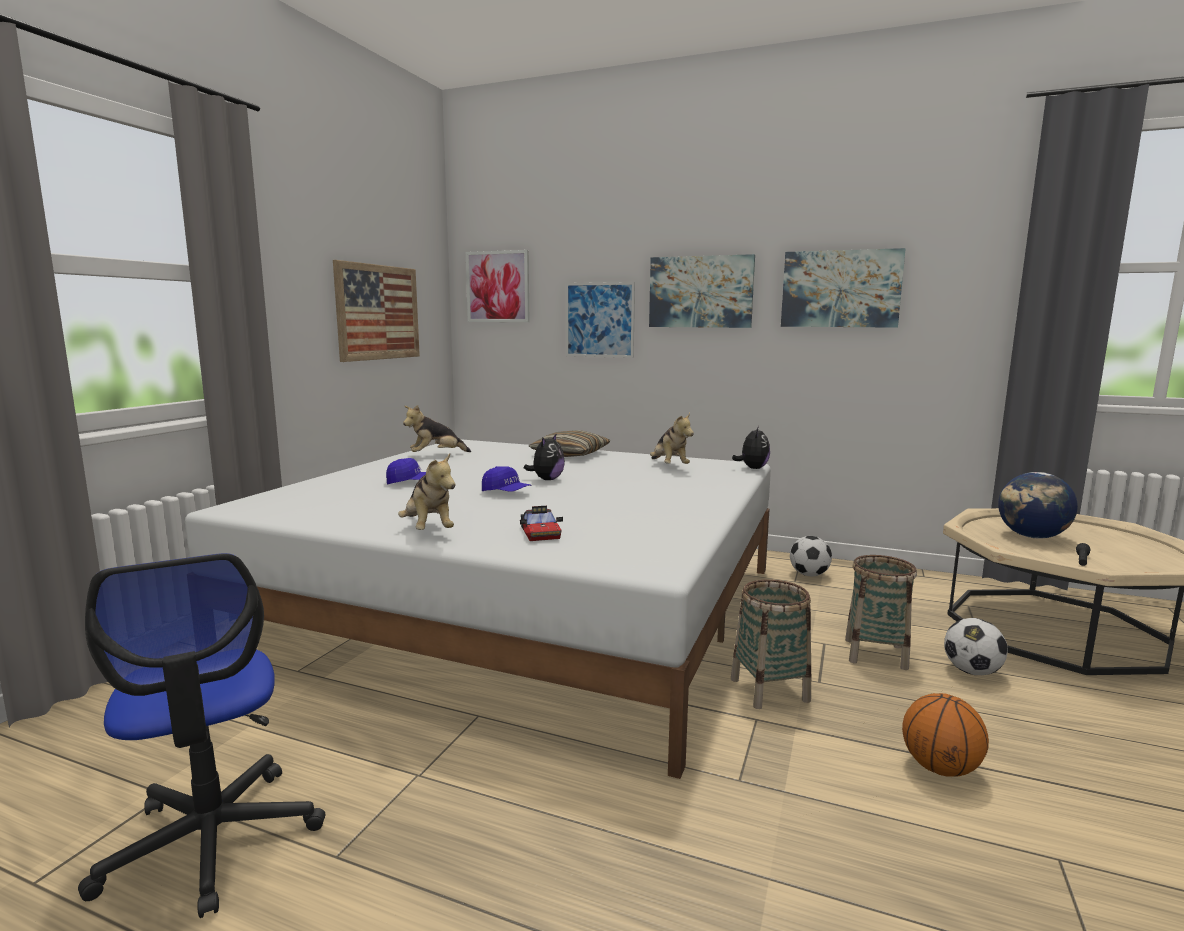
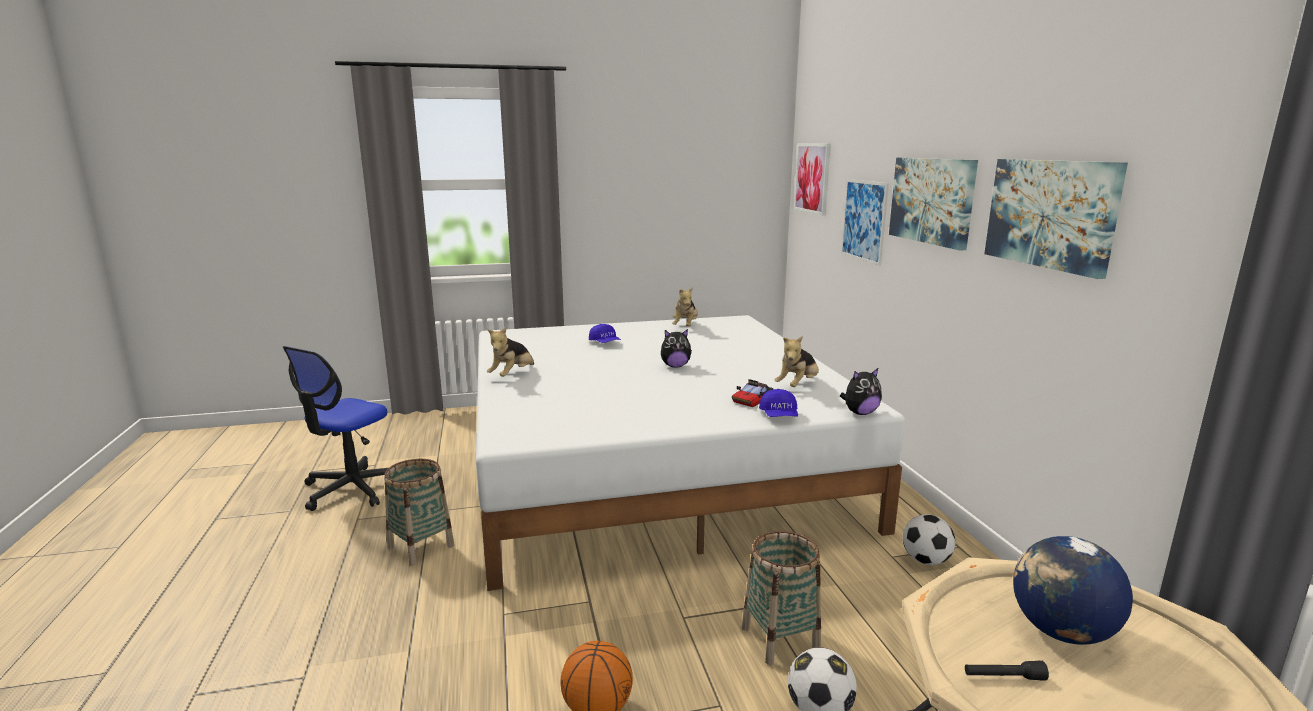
camera: 55 degrees right, 5 degrees up
(378, 312) = (689, 202): picture -> none
(436, 455) = (685, 326): plush toy -> plush toy turned 105 degrees counterclockwise
(506, 493) = (620, 367): blue cap -> blue cap (779, 416)
(540, 532) = (542, 398): toy car -> toy car (752, 400)
(570, 454) = (770, 351): pillow -> none
(769, 690) = (641, 596): basket -> basket (421, 546)

